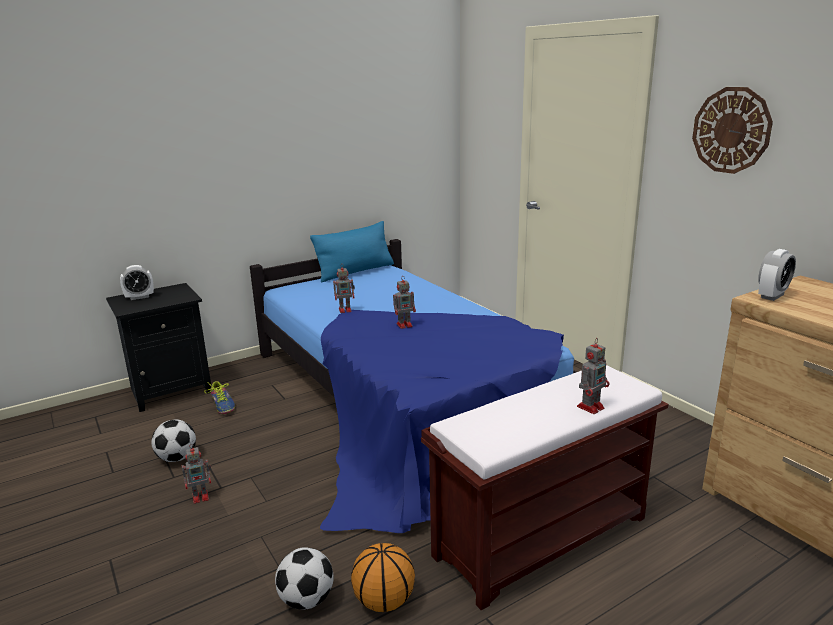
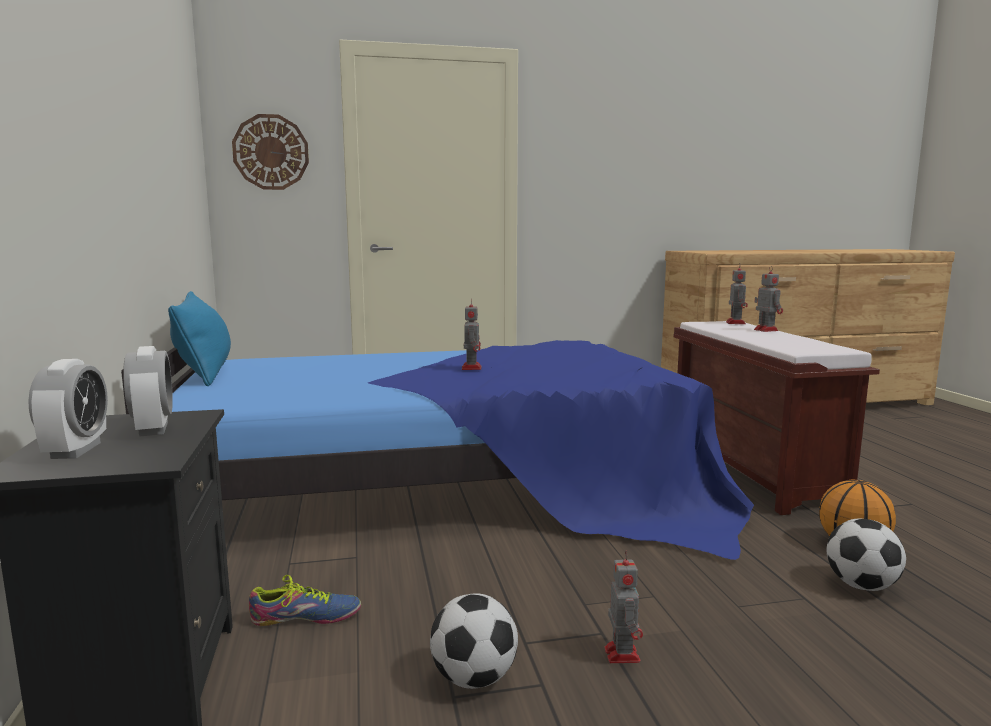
camera: 70 degrees left, 10 degrees down
(346, 310) = (370, 382): toy robot -> toy robot (735, 323)
(731, 130) = (598, 149): wall clock -> wall clock (271, 152)
(772, 296) = (708, 252): alarm clock -> alarm clock (153, 429)

